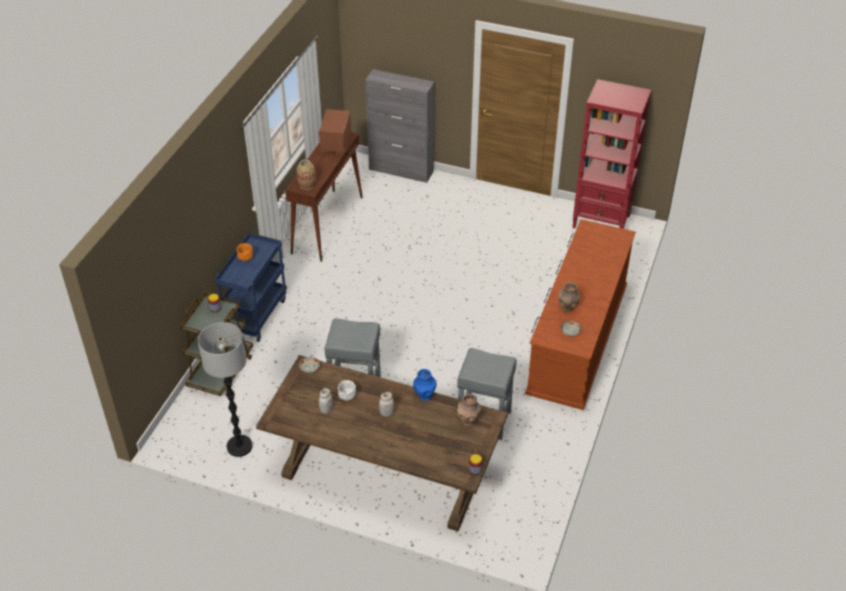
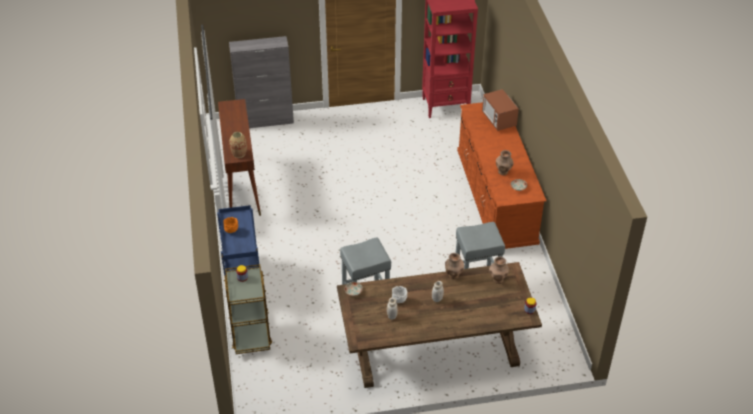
camera: 30 degrees left, 0 degrees up
(239, 446) = (313, 381): floor lamp -> none
(335, 143) = (233, 112): microwave -> microwave (498, 120)
(424, 396) = (453, 275): blue vase -> brown vase

